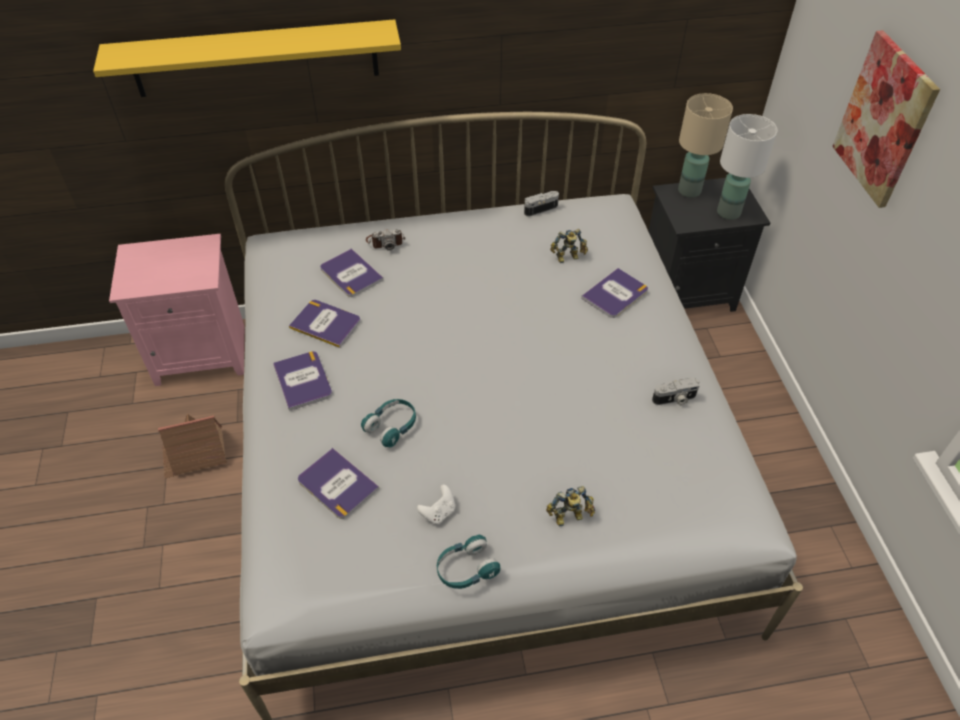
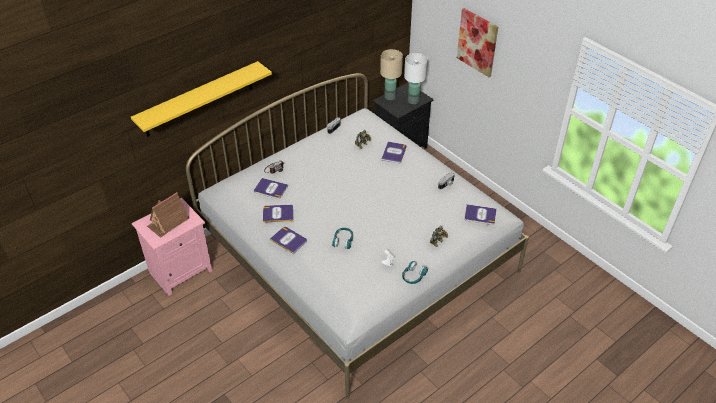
camera: 30 degrees left, 5 degrees down
(195, 454) = (219, 315): toy house -> toy house (168, 222)
(337, 484) = (339, 271): book -> book (480, 215)

